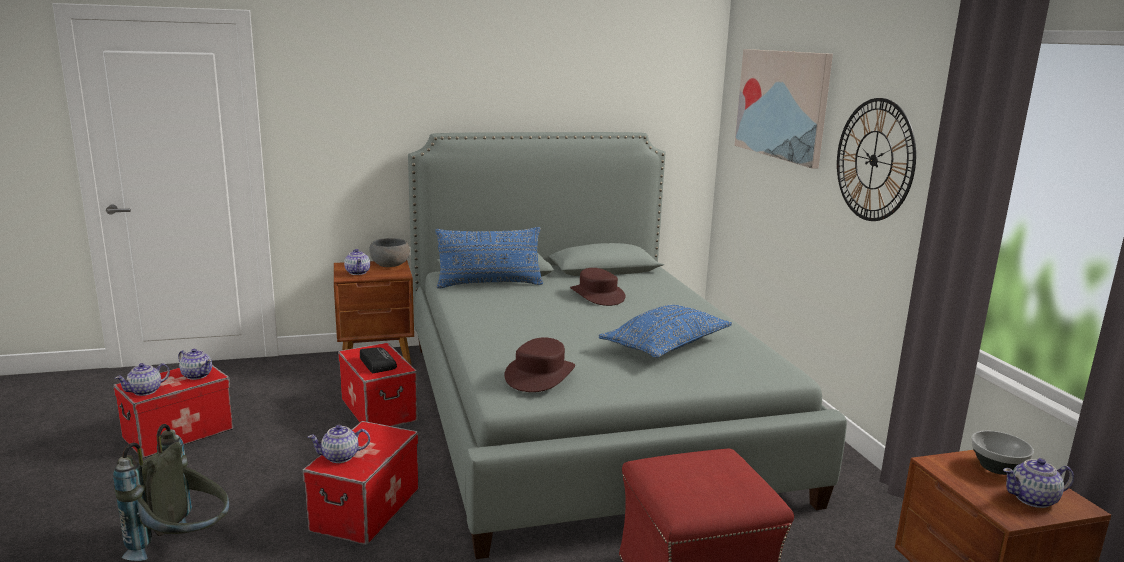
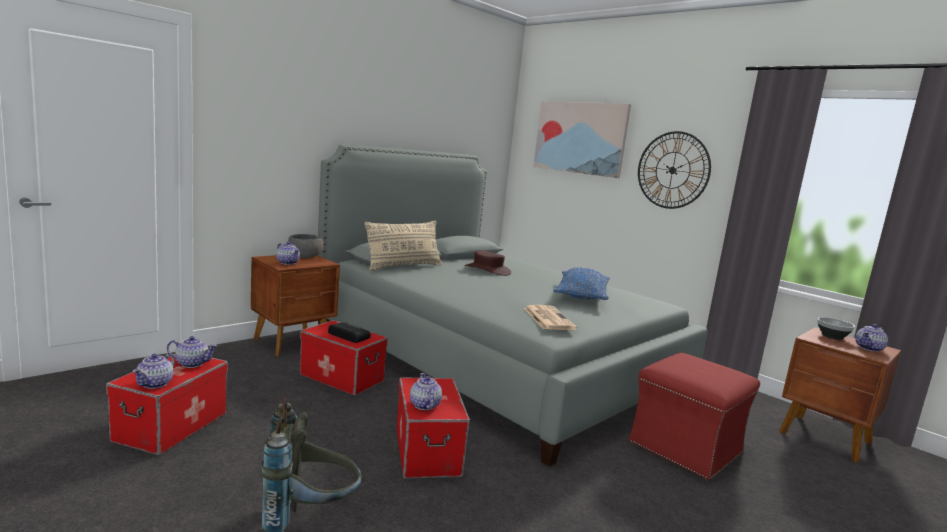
camera: 30 degrees left, 5 degrees down
(340, 457) = (424, 405): teapot -> teapot turned 120 degrees clockwise
(489, 284) = (403, 267): blue pillow -> beige pillow
(539, 375) = (548, 318): brown hat -> newspaper

